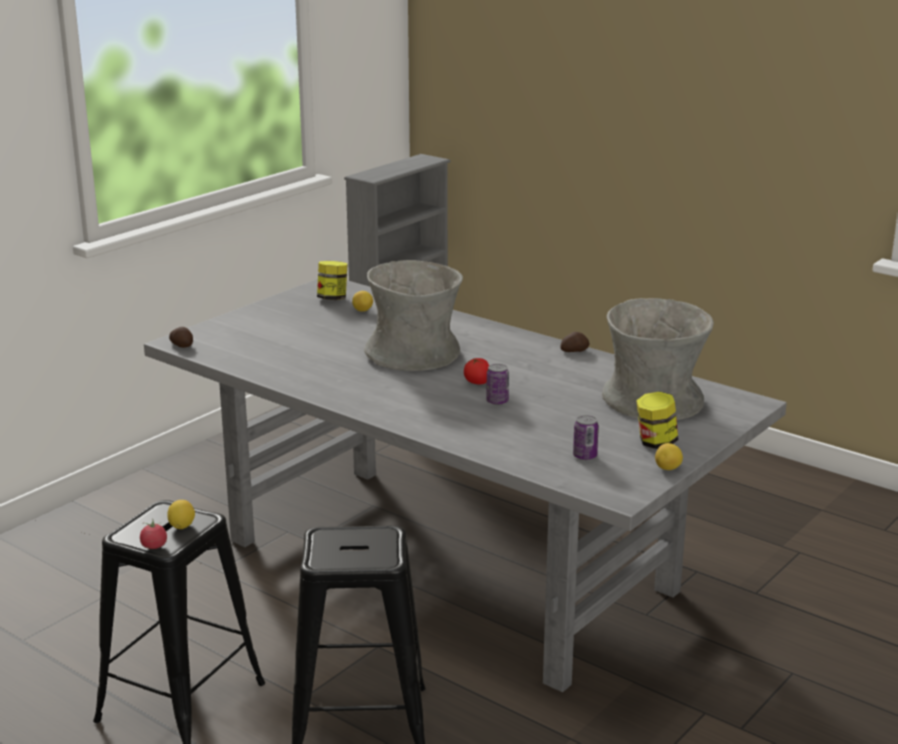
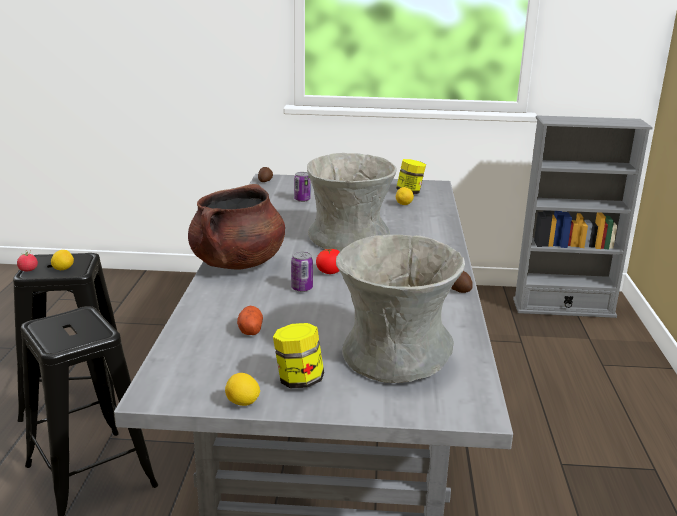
camera: 55 degrees right, 0 degrees up
(403, 412) = (238, 263): none -> brown cooking pot
(552, 439) = (250, 329): none -> potato
(585, 456) = (229, 353): can -> can (302, 199)

